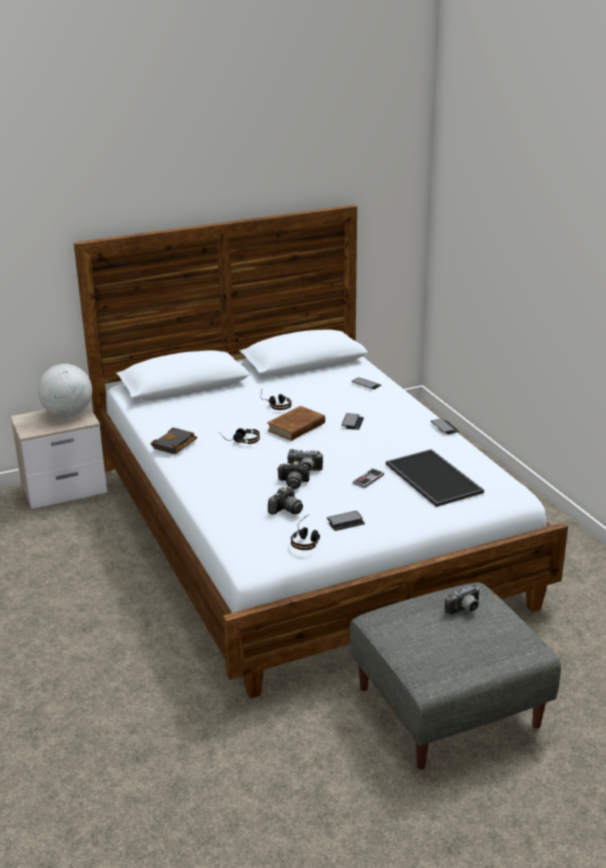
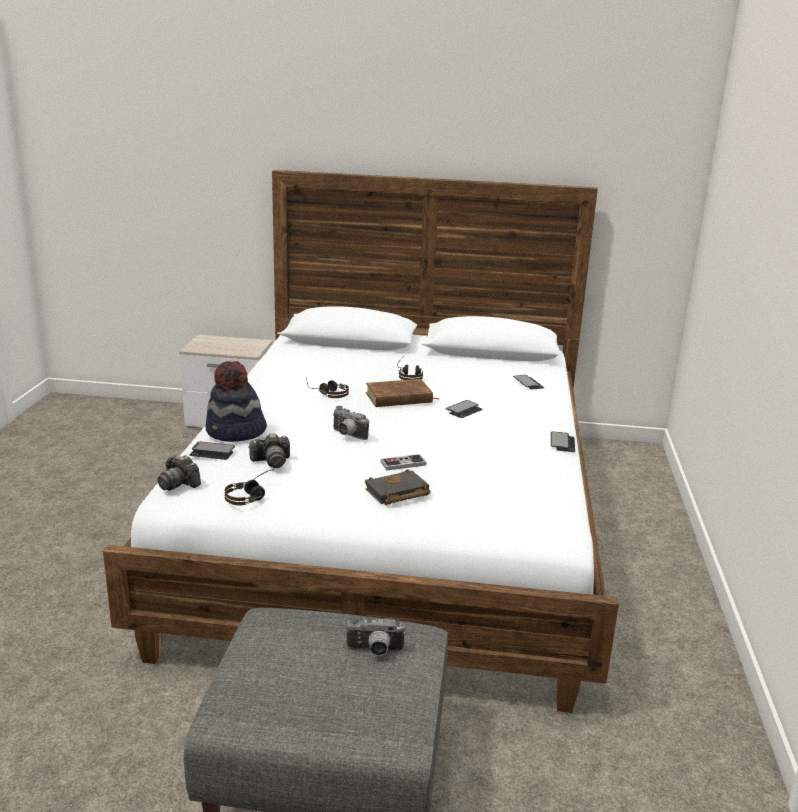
camera: 30 degrees right, 5 degrees down
(68, 414) = (243, 344): globe -> none
(175, 445) = (265, 380): black book -> black book (396, 493)
(223, 497) = (235, 432): none -> hat
(293, 482) = (317, 441): camera -> camera (178, 483)
(345, 522) = (316, 494): phone -> phone (212, 452)
(431, 478) = (475, 484): tray -> none

